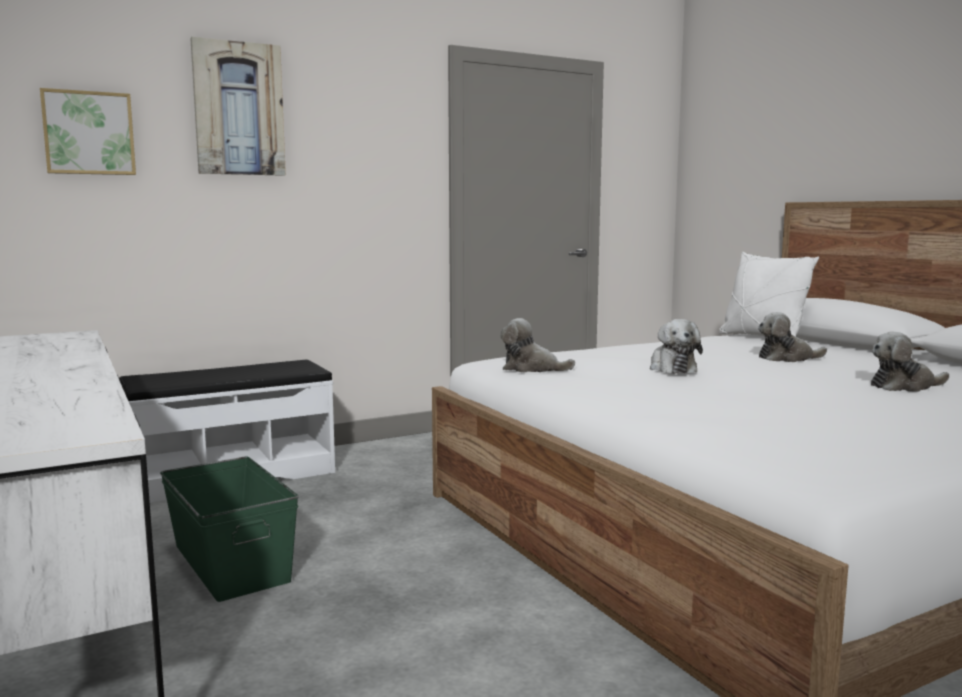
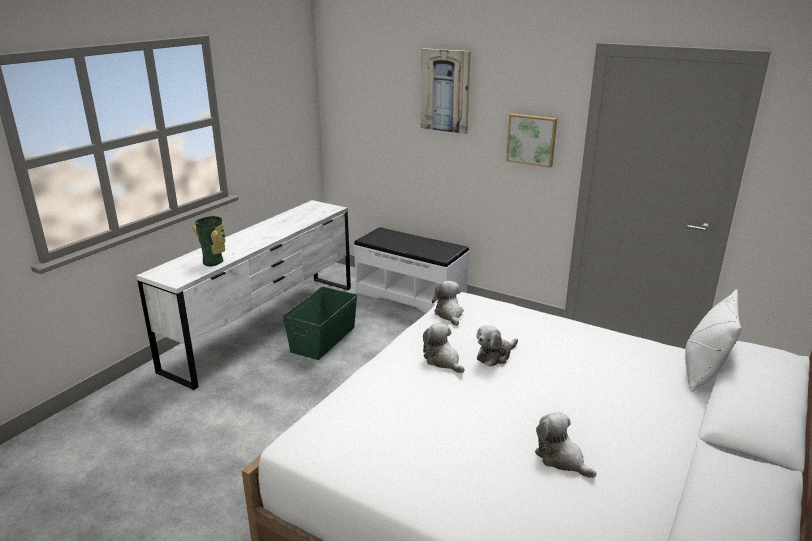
camera: 60 degrees right, 15 degrees up
(81, 402) = (214, 261): none -> vase
(89, 133) = (375, 101): picture -> picture (532, 139)
(787, 358) = (610, 395): plush toy -> plush toy (443, 360)

